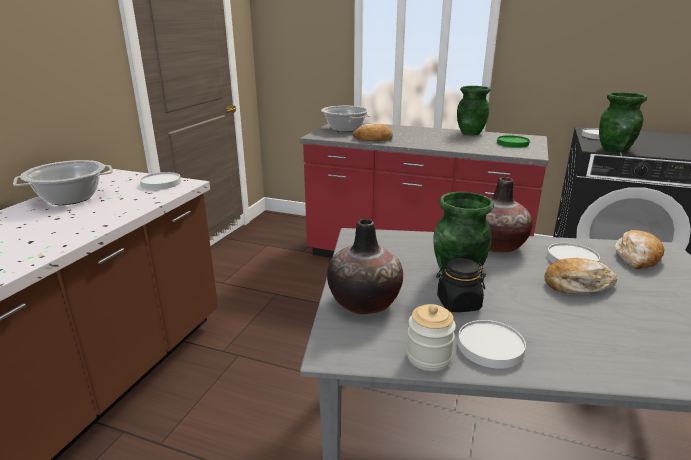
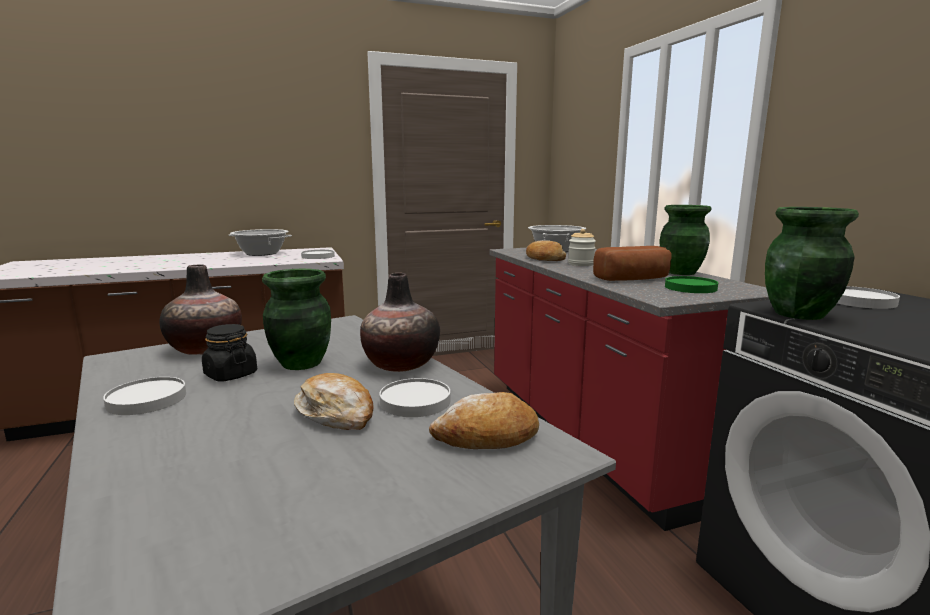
camera: 50 degrees right, 10 degrees down
(428, 357) = (117, 383): jar -> jar (581, 264)
(474, 144) = (634, 279): none -> bread

